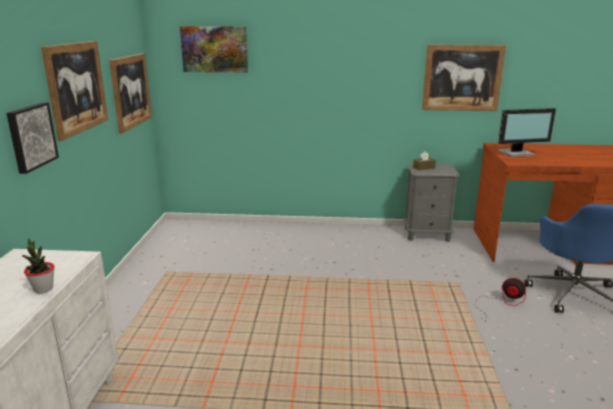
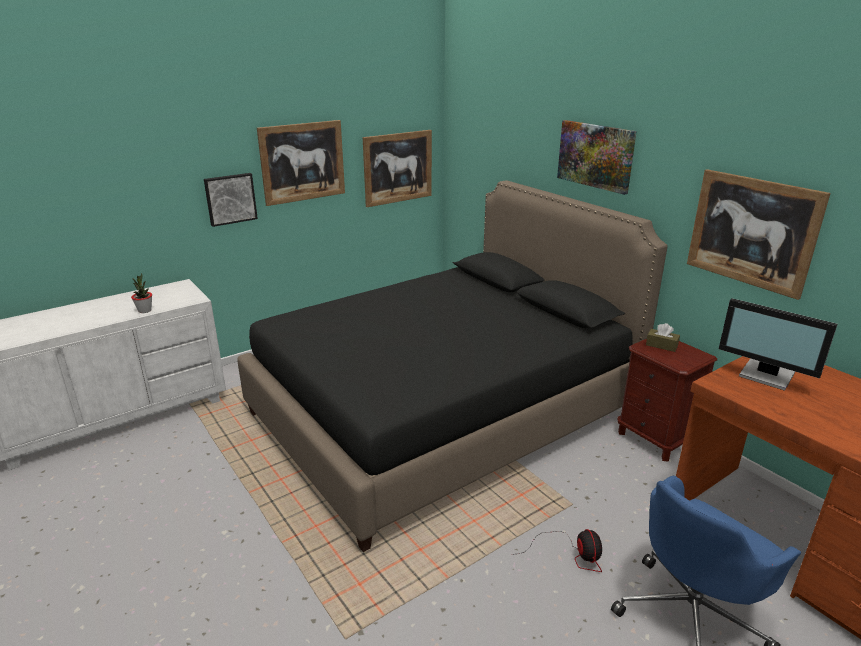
camera: 50 degrees right, 5 degrees up
(214, 49) = (490, 134): picture -> picture (595, 155)
(308, 280) = (442, 412): none -> black bed
(427, 234) = (654, 439): grey nightstand -> brown nightstand

